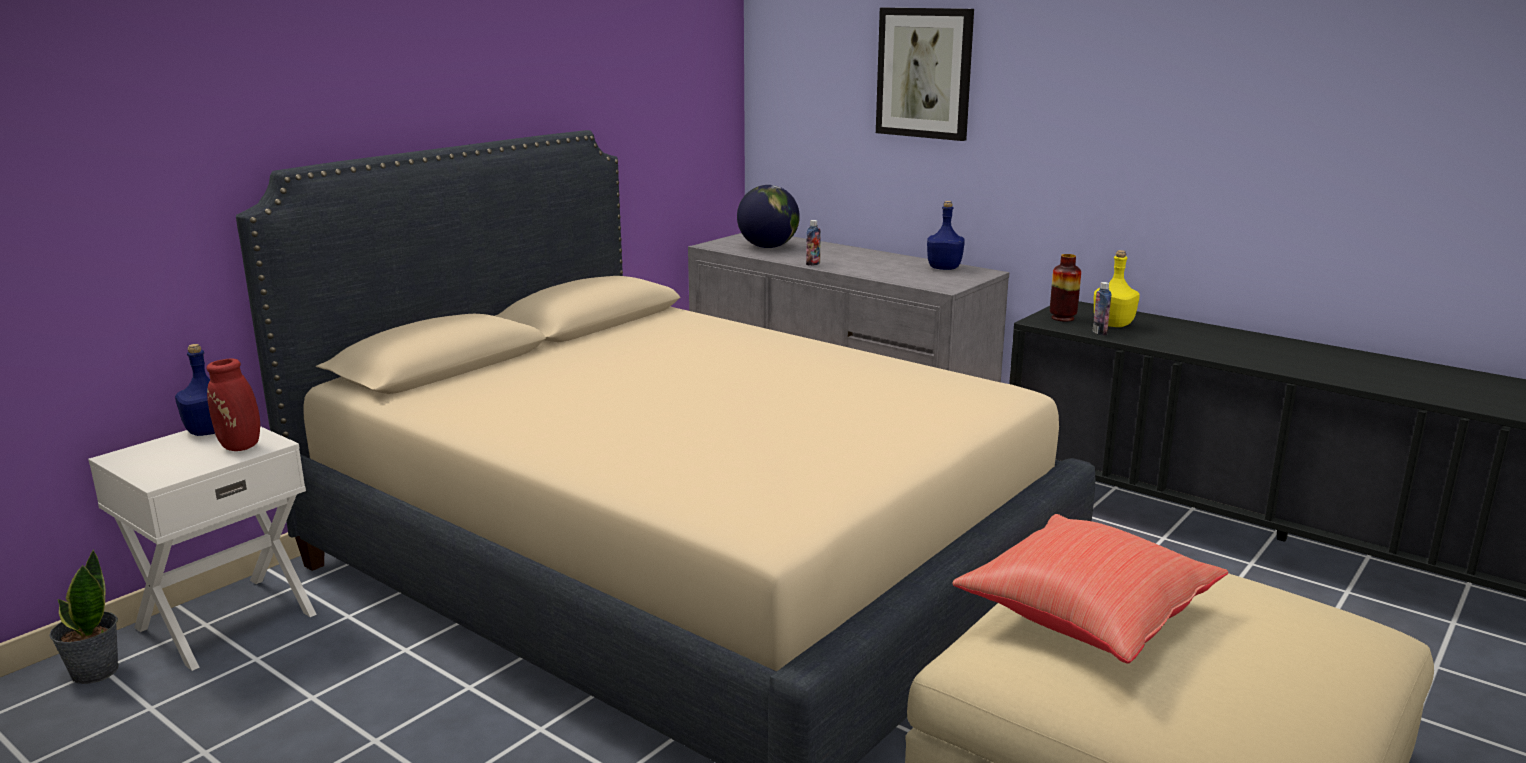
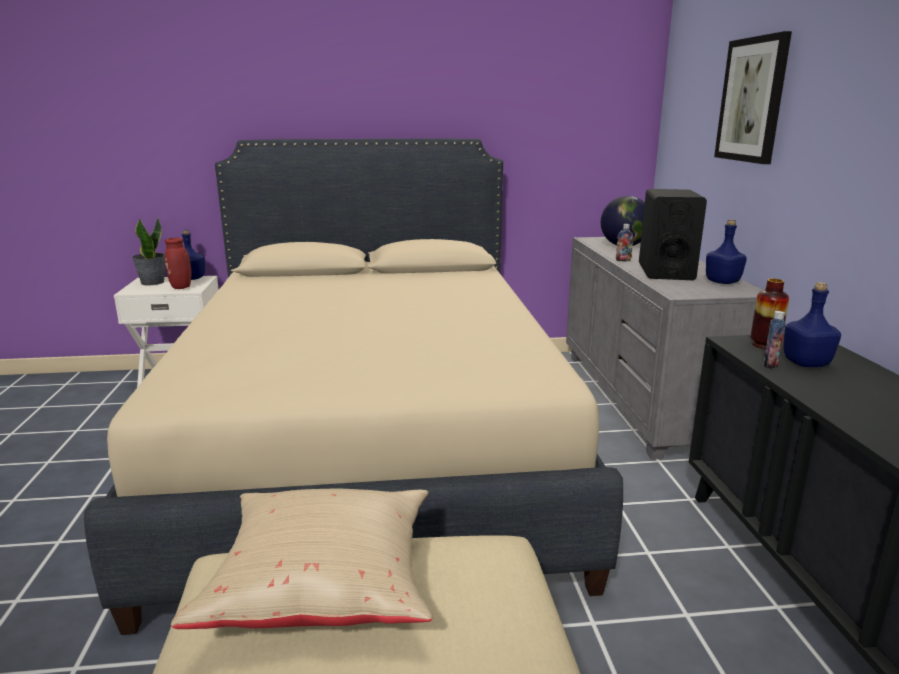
camera: 45 degrees right, 0 degrees up
(94, 672) = (116, 381): potted plant -> potted plant (152, 282)
(878, 268) = (665, 271): none -> black speaker
(1084, 617) = (323, 586): red pillow -> beige pillow
(1112, 324) = (805, 363): yellow bottle -> blue bottle

